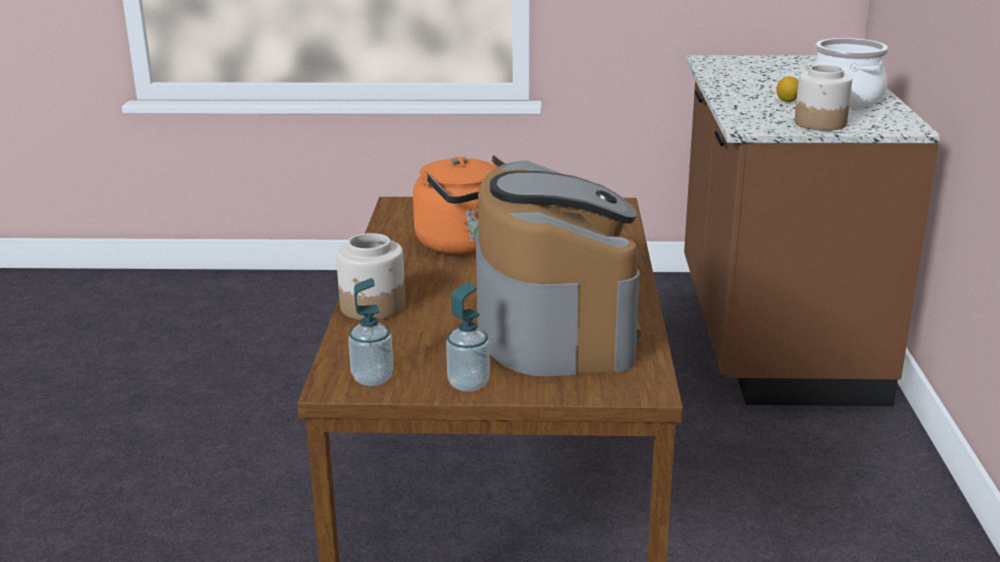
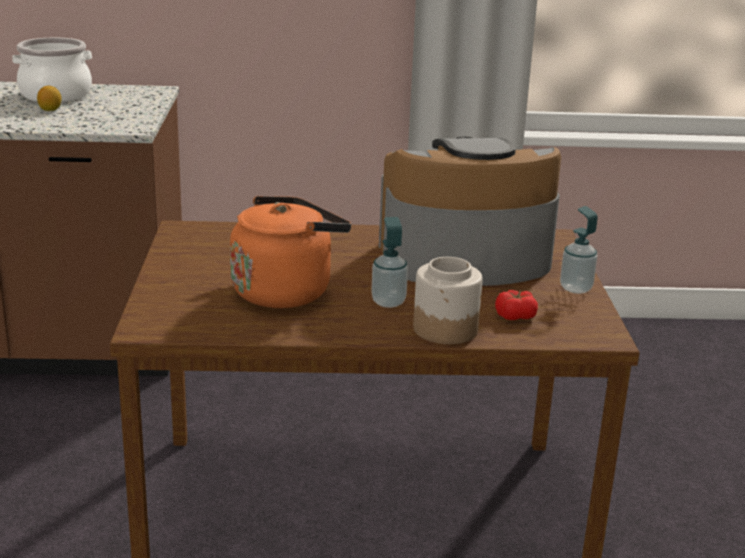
camera: 95 degrees left, 0 degrees up
(372, 379) = (585, 323): soap dispenser -> soap dispenser (388, 302)
(397, 342) = (515, 316): none -> tomato
(821, 123) = (131, 108): jar -> none

